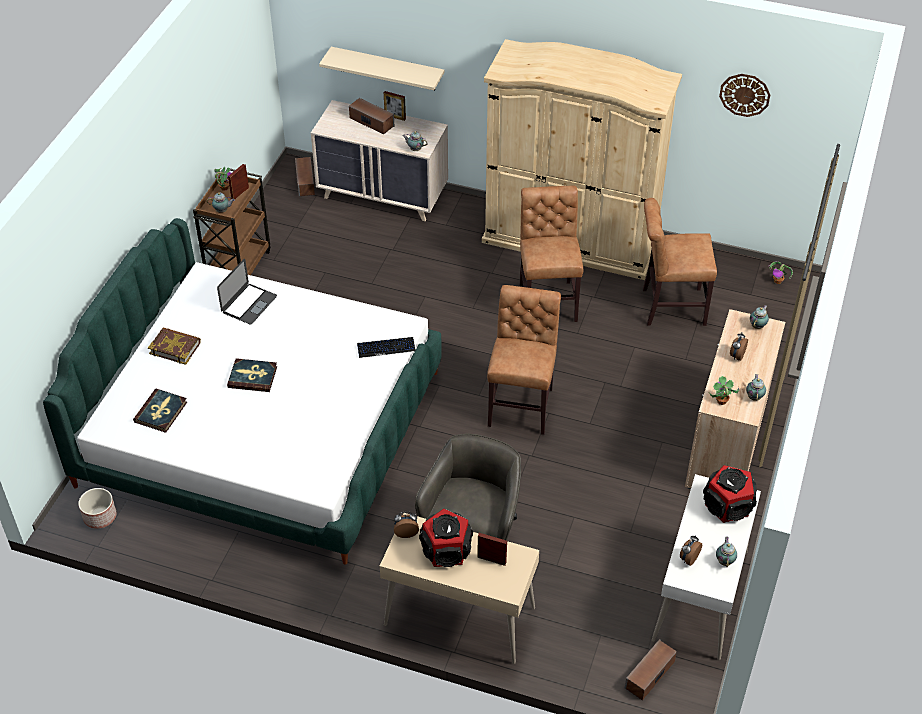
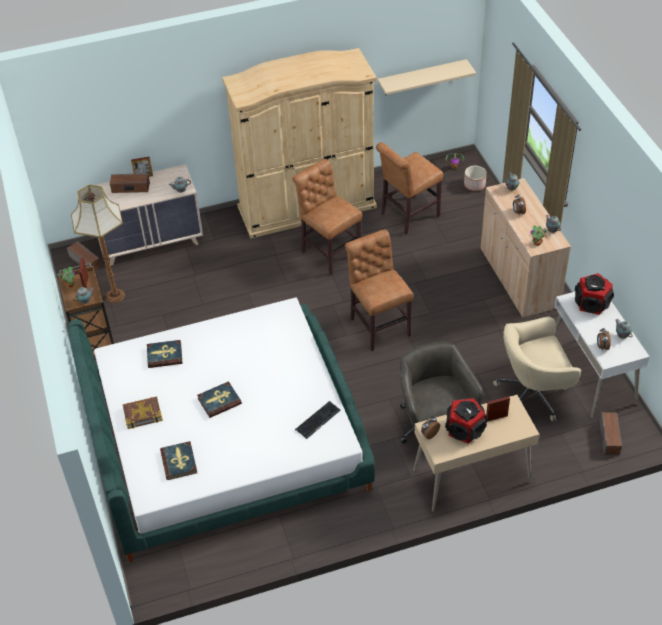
camera: 35 degrees left, 0 degrees up
(100, 516) = (171, 568): planter -> planter (474, 185)
(249, 304) = (164, 355): laptop -> book
(300, 230) = (115, 295): none -> floor lamp
(386, 348) = (290, 330): keyboard -> keyboard (317, 420)
(387, 69) = (127, 141): beige shelf -> beige shelf (422, 77)
(612, 575) = (533, 394): none -> beige office chair
(744, 94) = (403, 44): wall clock -> none

